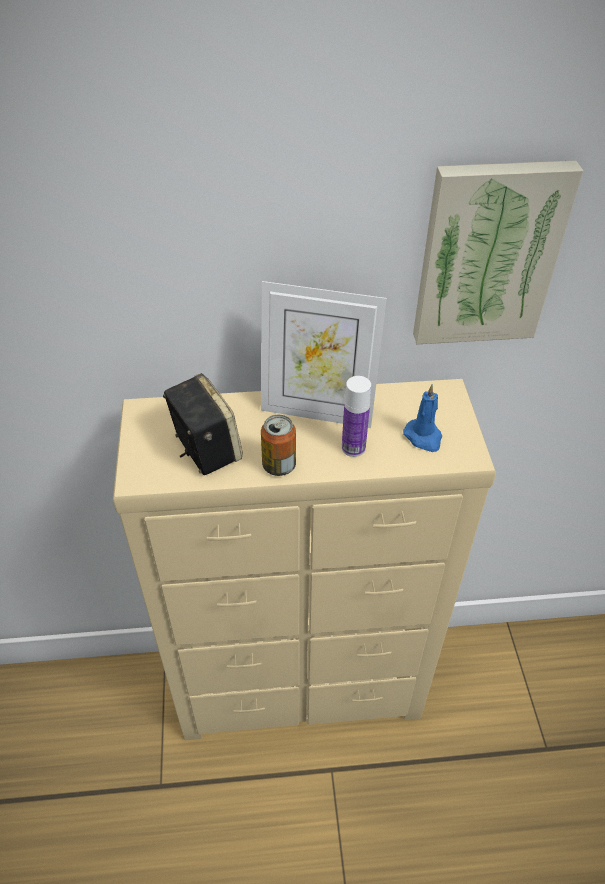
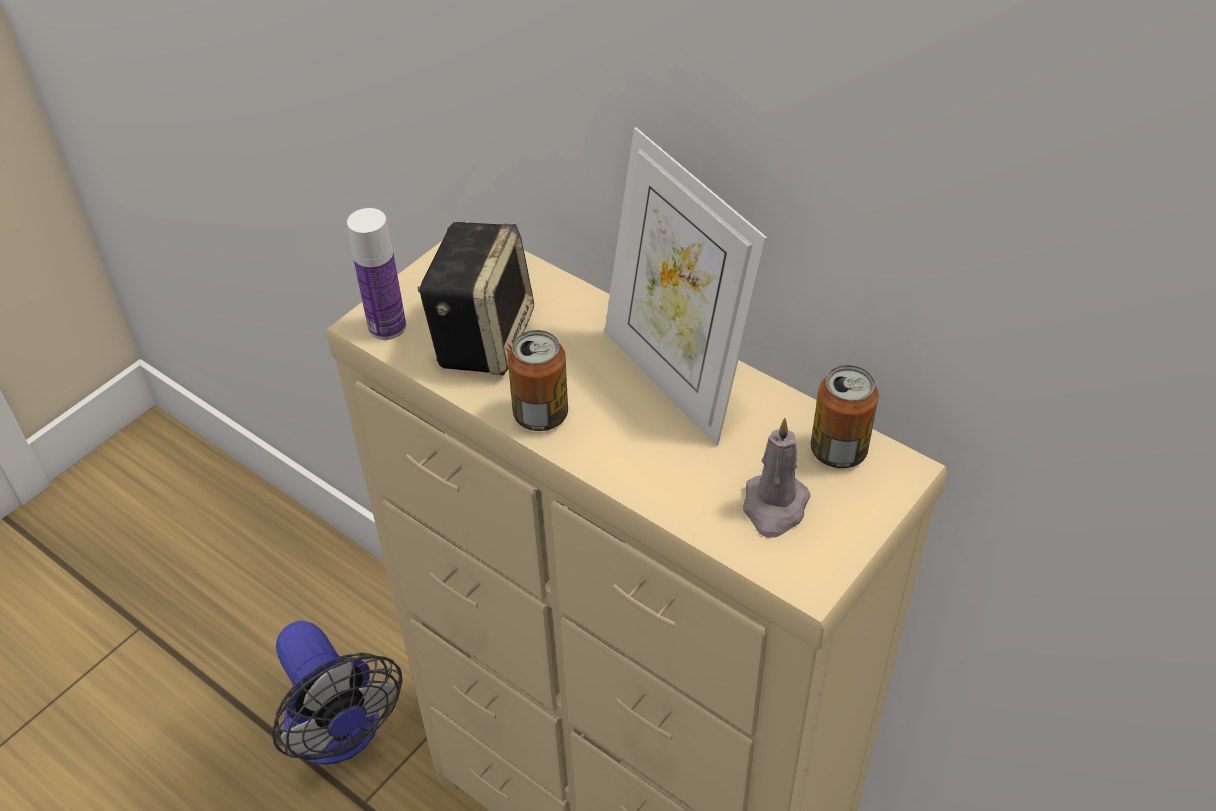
camera: 45 degrees right, 0 degrees up
(114, 763) = (340, 735): none -> fan
(353, 448) = (660, 456): bottle -> bottle (387, 327)
(419, 398) = (838, 451): none -> can
(423, 437) = (774, 507): blue candle -> grey candle
(487, 254) = (1018, 258): picture -> none

